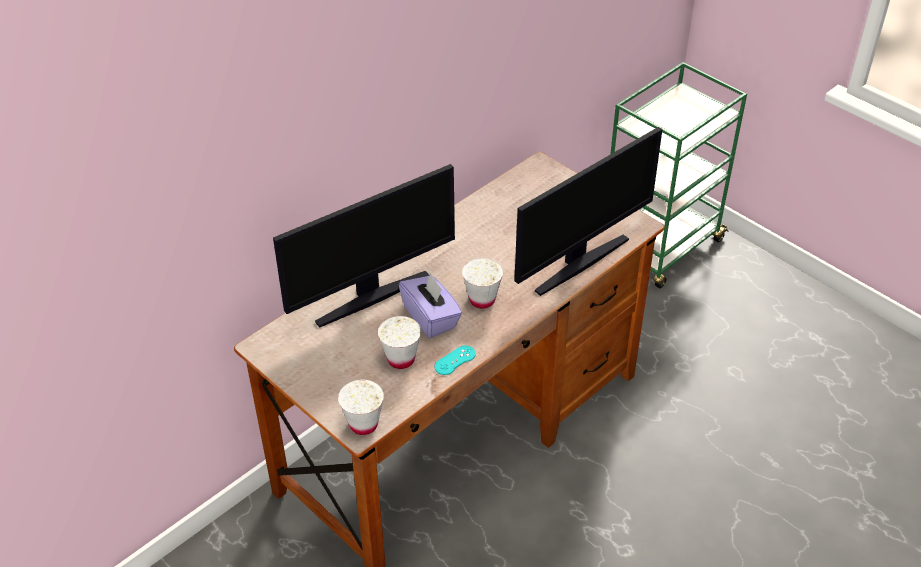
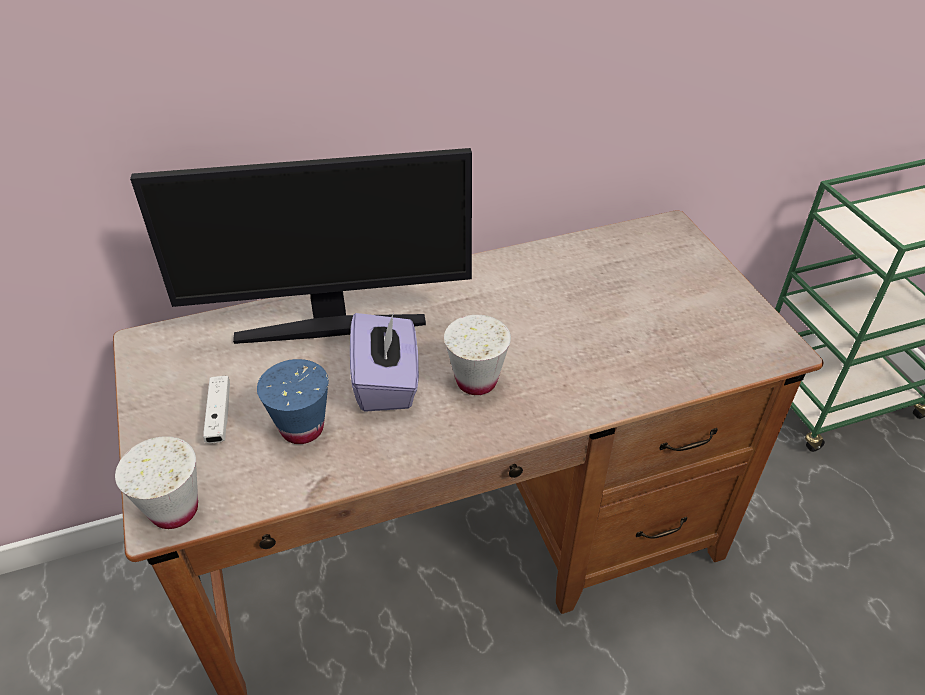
camera: 25 degrees right, 0 degrees up
(346, 370) = (219, 416): none -> white game controller
(401, 359) = (302, 428): white cup -> blue cup
(455, 360) = (375, 459): turquoise game controller -> none
(579, 263) = (656, 375): monitor -> none

